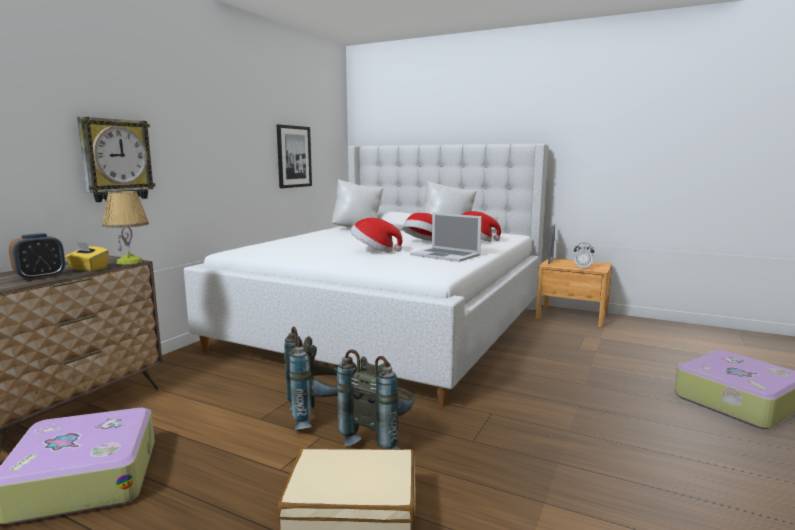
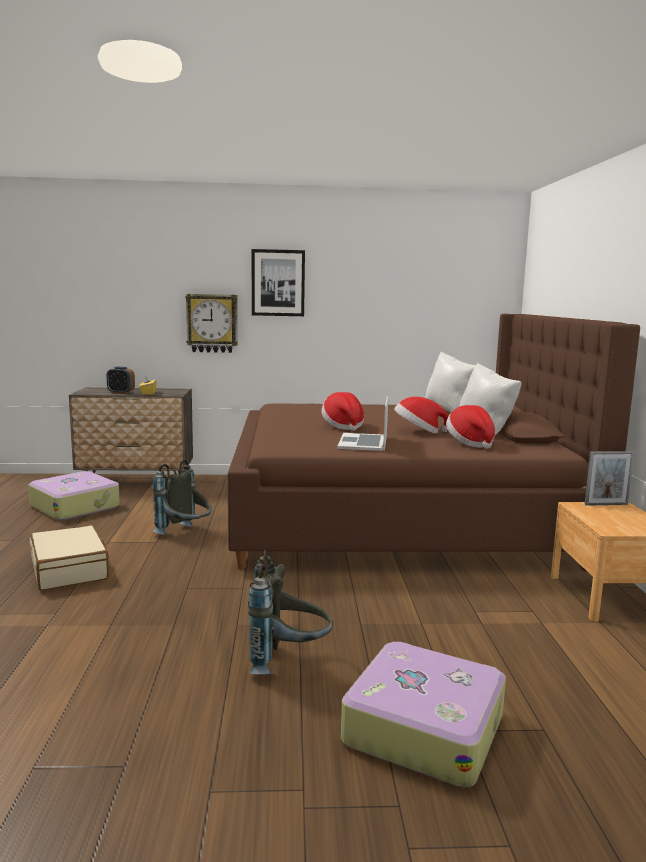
camera: 60 degrees right, 0 degrees up
(130, 262) = (175, 394): table lamp -> none
(294, 156) = (414, 324): picture -> picture (278, 283)
(380, 438) = (166, 558): grey backpack -> grey backpack (288, 660)
(389, 325) = (398, 517): white bed -> brown bed
(582, 268) = (600, 522): alarm clock -> none

